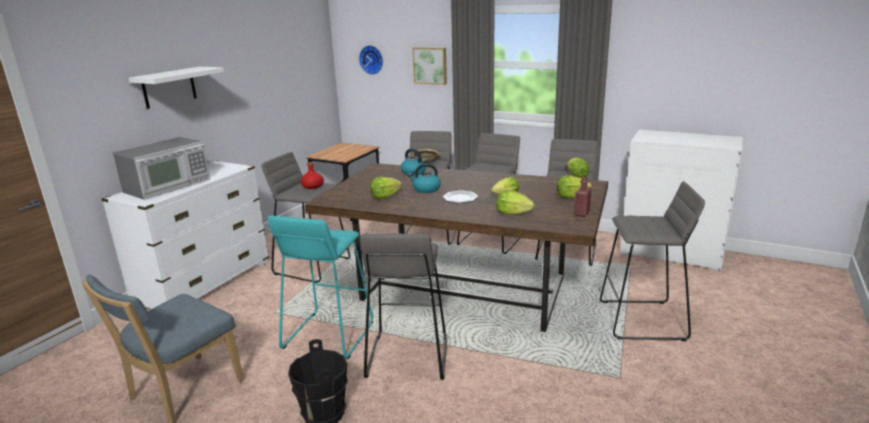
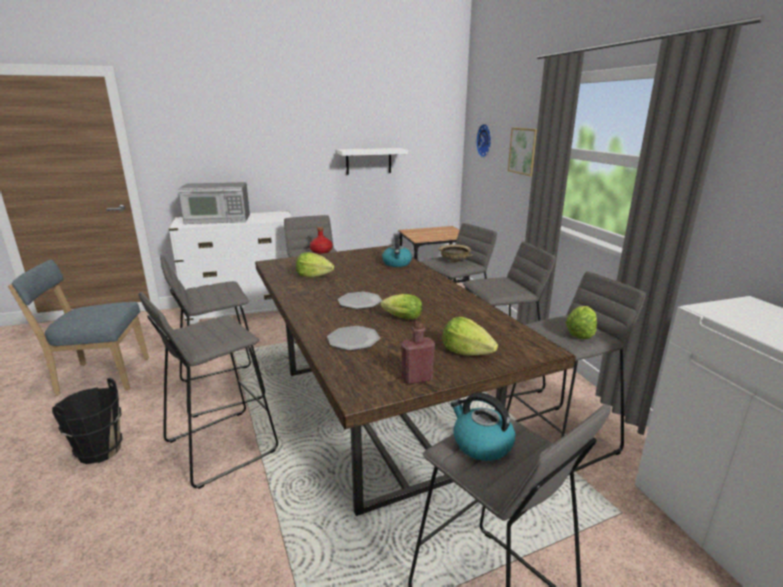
camera: 45 degrees right, 0 degrees up
(169, 87) = (251, 139): white shelf -> white shelf (368, 161)
(328, 335) = (221, 389): turquoise stool -> grey stool
(426, 189) = (359, 282): kettle -> kettle (481, 444)
(513, 213) = (353, 339): lettuce -> plate

